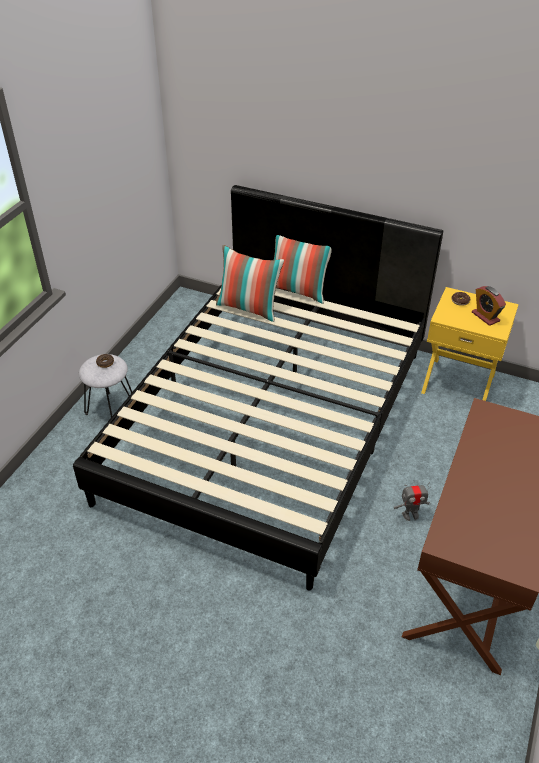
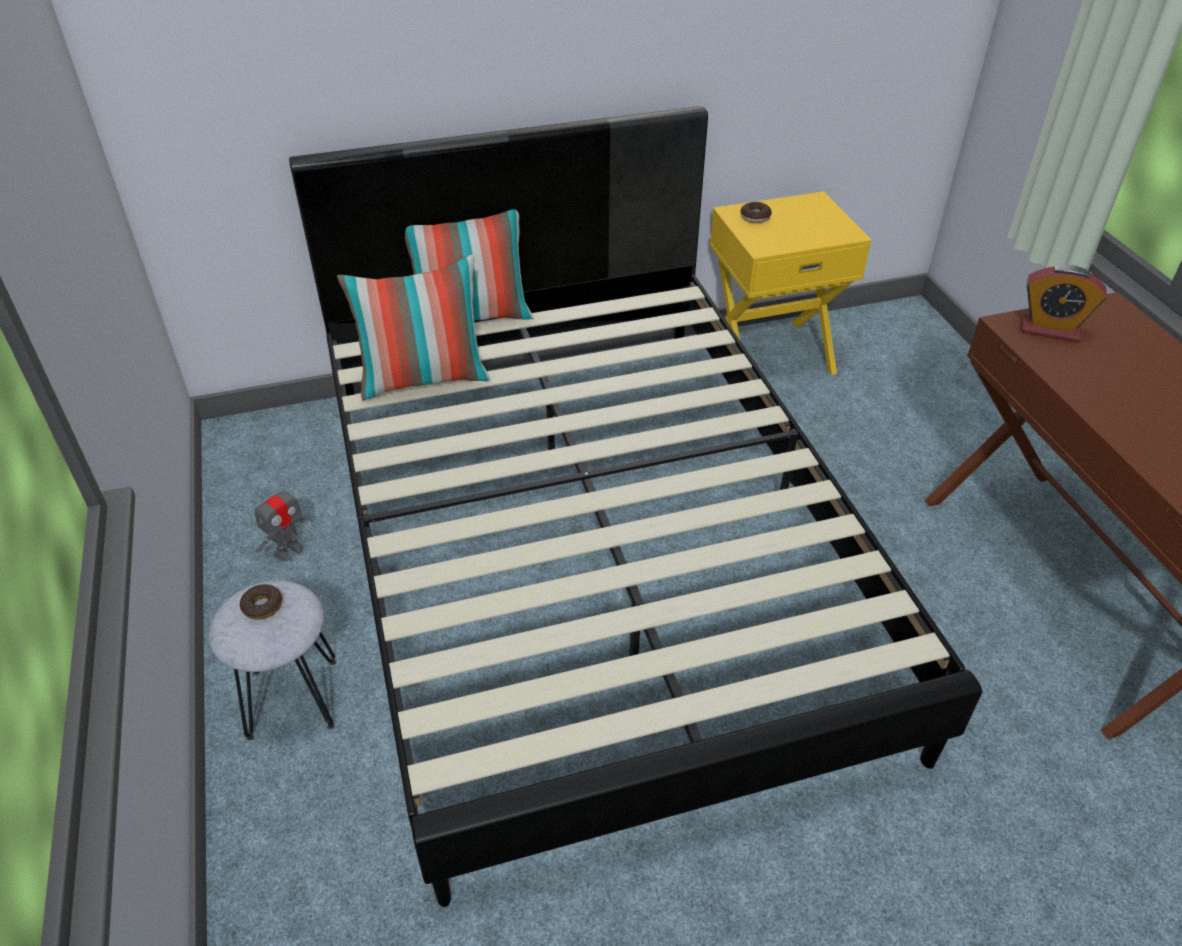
camera: 40 degrees left, 0 degrees up
(410, 515) = (919, 561): toy robot -> toy robot (289, 551)
(485, 317) = (810, 222): alarm clock -> alarm clock (1050, 330)

